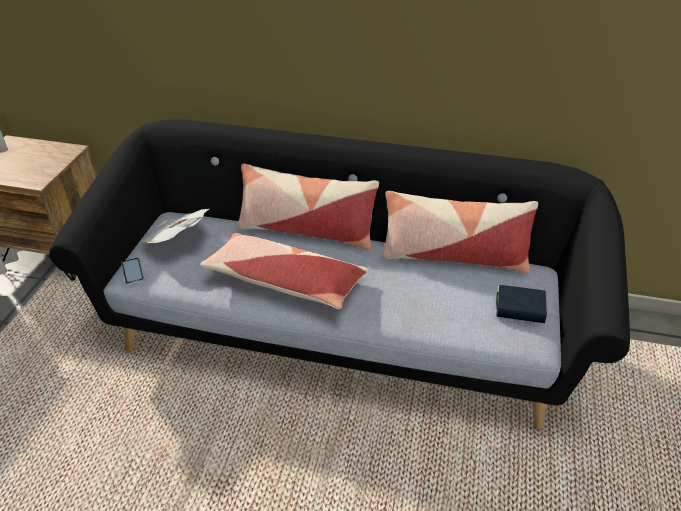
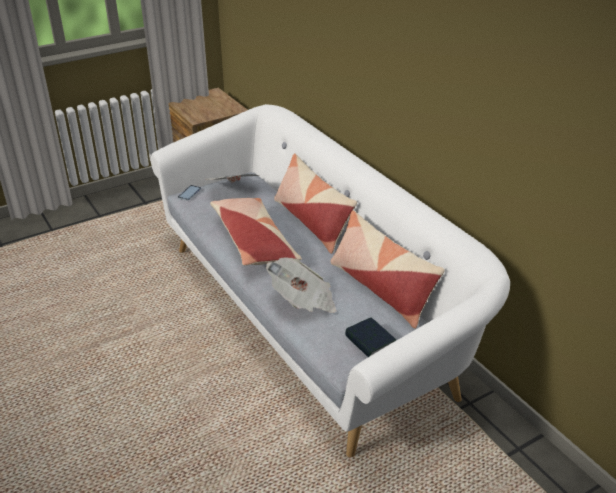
camera: 45 degrees right, 5 degrees down
(340, 328) = (308, 313): black sofa -> white sofa
(418, 309) = (303, 301): none -> newspaper

